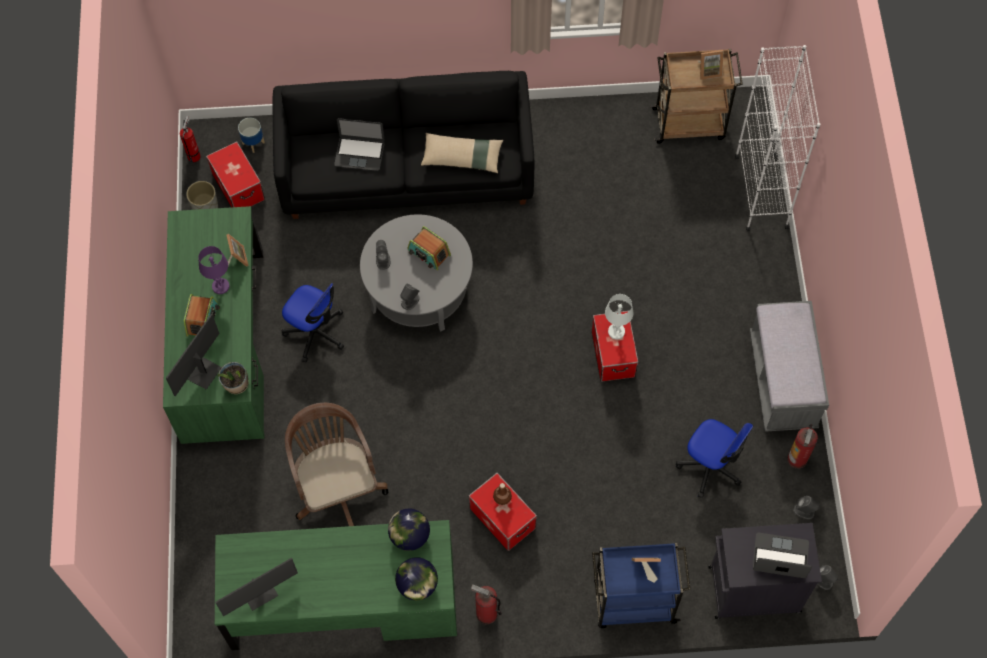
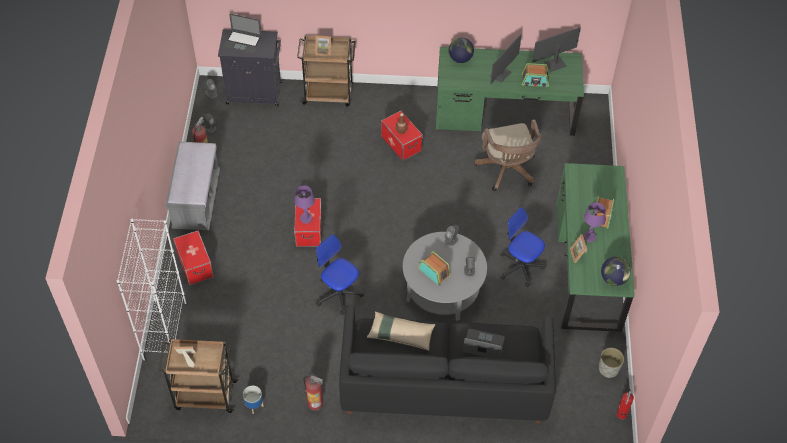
camera: 175 degrees left, 10 degrees down
(203, 373) = (598, 182): monitor -> monitor (501, 74)
(236, 385) = (574, 173): potted plant -> none
(239, 187) = (582, 383): storage box -> storage box (195, 265)
(253, 143) = (571, 420): planter -> planter (254, 405)
(293, 553) = (535, 81): none -> radio
(409, 536) = (463, 82): globe -> globe (613, 279)
(486, 614) = (418, 97): fire extinguisher -> fire extinguisher (315, 403)
(616, 331) = (306, 218): white table lamp -> purple table lamp
(632, 602) = (329, 94): blue cart -> brown cart
(710, 466) = (261, 158): office chair -> office chair (339, 294)

